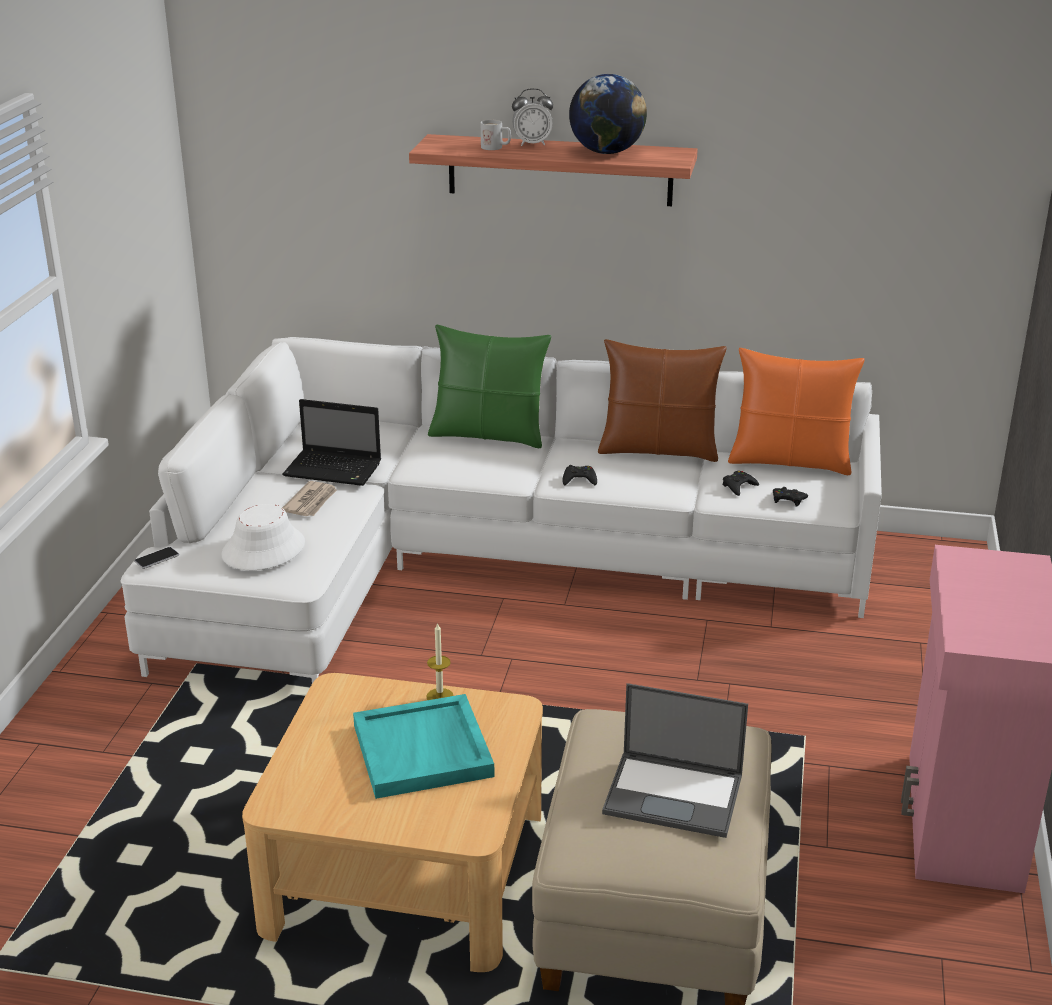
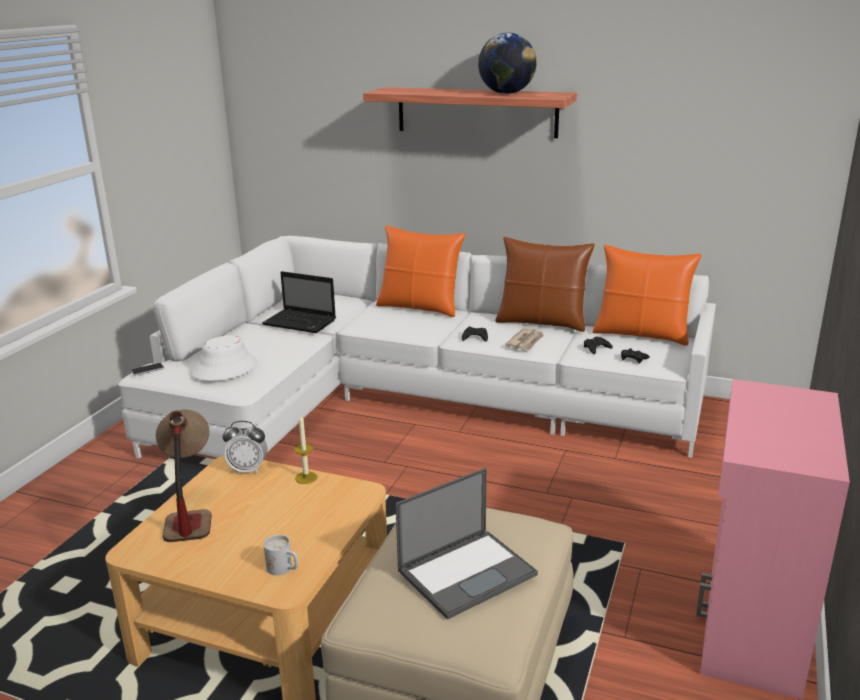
camera: 10 degrees right, 5 degrees down
(311, 502) = (274, 341): newspaper -> newspaper (526, 342)
(317, 753) = (189, 512): none -> table lamp
(424, 751) = (274, 518): turquoise tray -> none
(488, 435) = (420, 307): green pillow -> orange pillow
(496, 148) = (427, 91): white mug -> white mug (284, 569)
(532, 144) = (455, 90): alarm clock -> alarm clock (248, 470)
(675, 794) = (468, 572): laptop -> laptop turned 60 degrees counterclockwise

